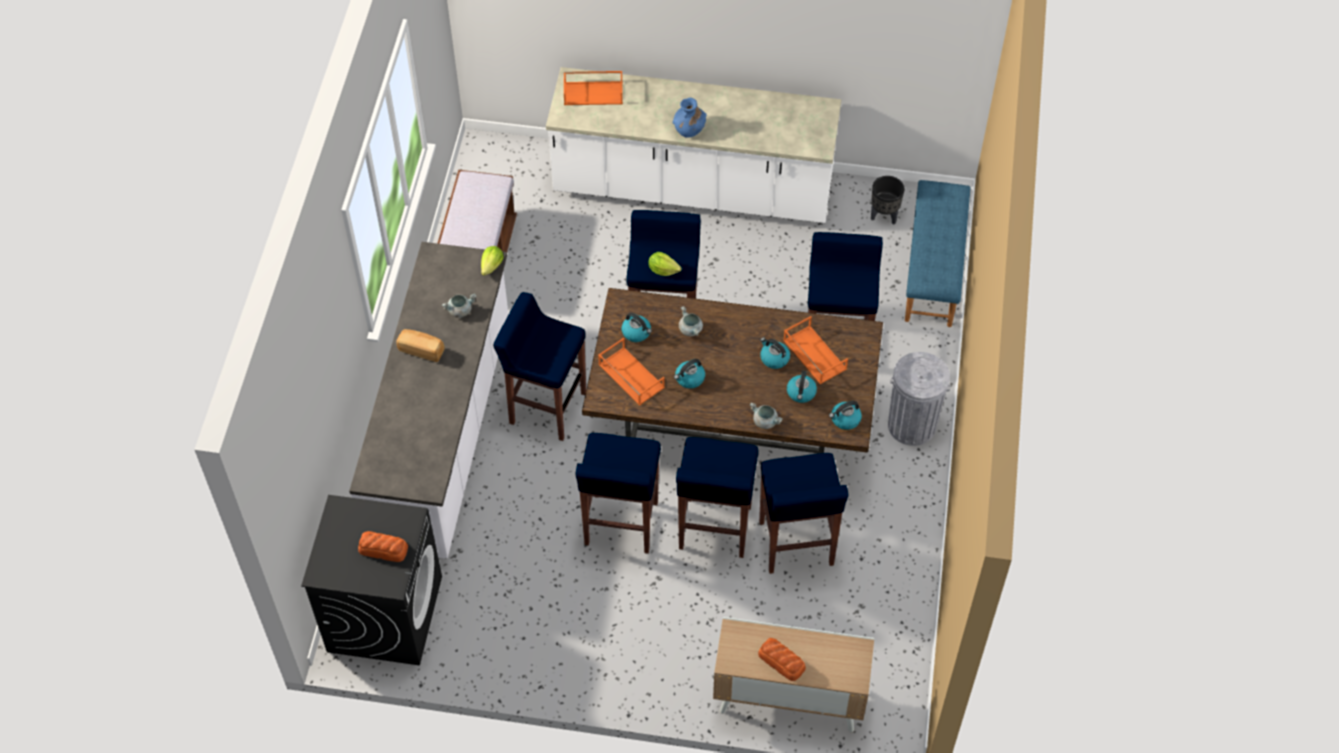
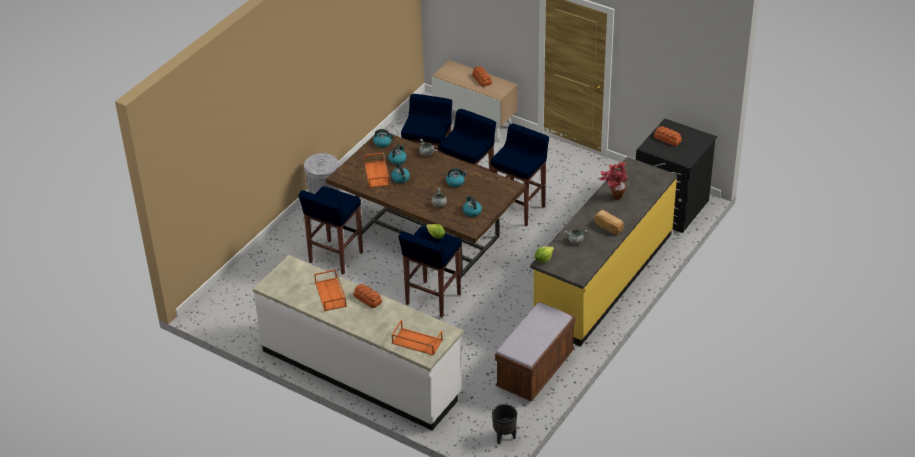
camera: 155 degrees left, 15 degrees down
(434, 411) = (613, 196): none -> potted plant
(443, 434) = (603, 279): white counter -> yellow counter
(546, 407) = (532, 274): blue stool -> none
(630, 376) = (488, 192): orange tray -> orange tray (331, 294)
(689, 130) = (367, 298): blue vase -> bread
(884, 216) = (248, 317): black planter -> black planter (504, 437)
(934, 269) = (244, 278): blue bench -> none

